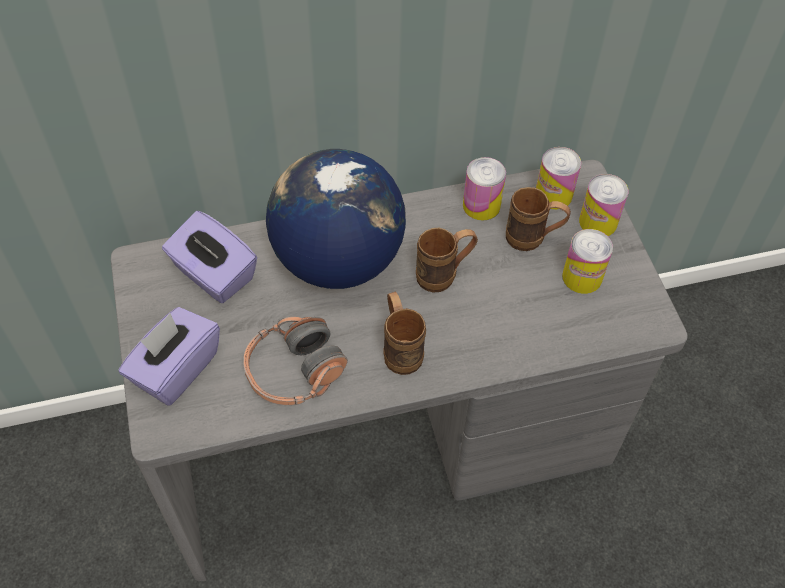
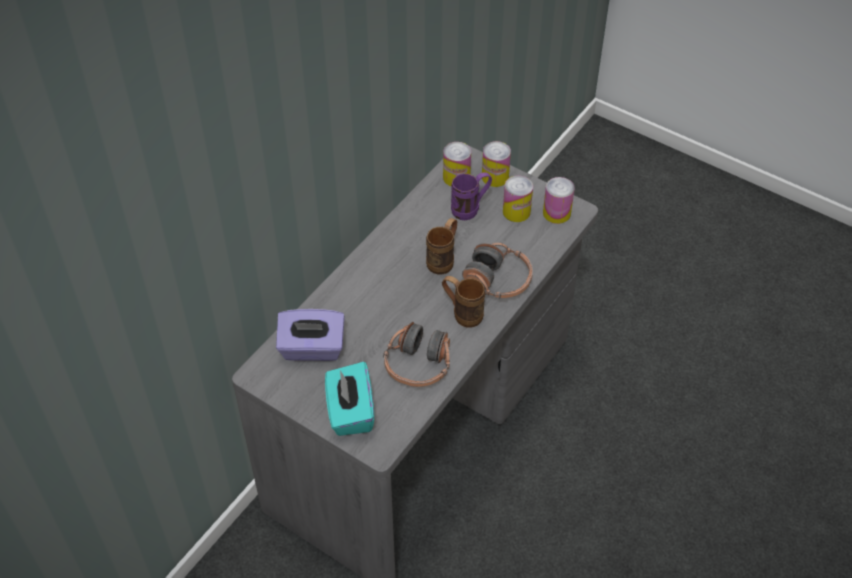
camera: 40 degrees left, 5 degrees down
(175, 369) = (350, 412): purple tissue box -> turquoise tissue box
(337, 260) = (375, 292): globe -> none
(478, 341) = (498, 280): none -> headphones
(481, 205) = (423, 209): can -> can (556, 213)
(533, 239) = (470, 209): brown mug -> purple mug

